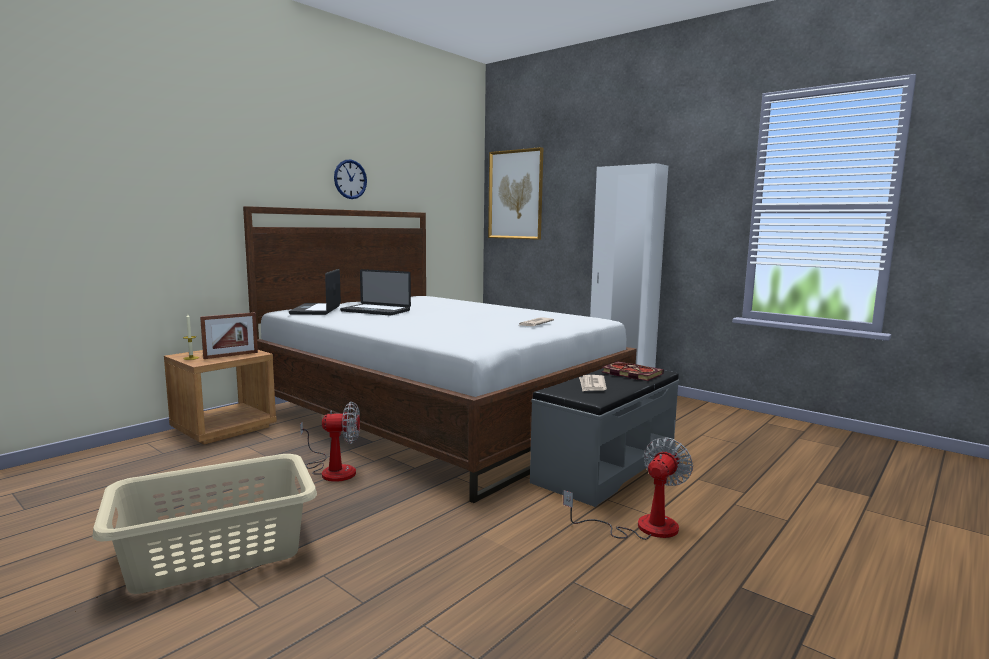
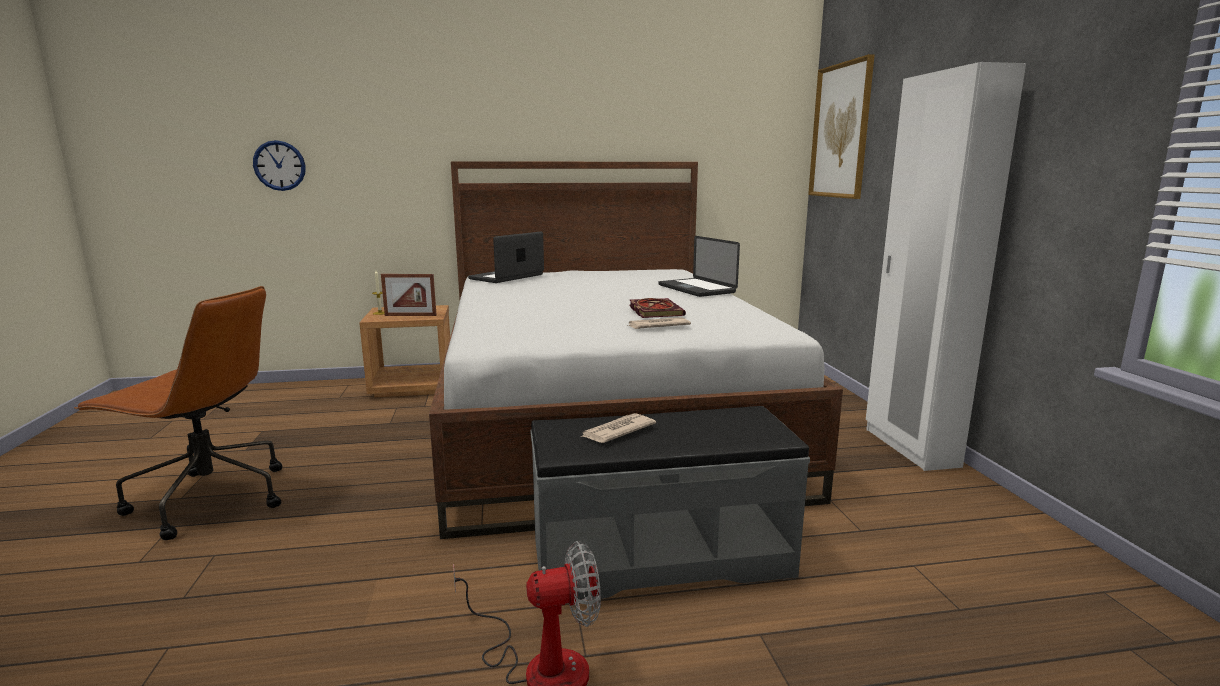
camera: 40 degrees right, 5 degrees up
(217, 552) = (208, 500): beige laundry basket -> brown office chair
(332, 470) = (406, 453): fan -> none
(350, 179) = (587, 124): wall clock -> wall clock (279, 165)
(375, 311) = (554, 284): laptop -> laptop (696, 289)
(630, 373) = (721, 427): book -> book (654, 311)

